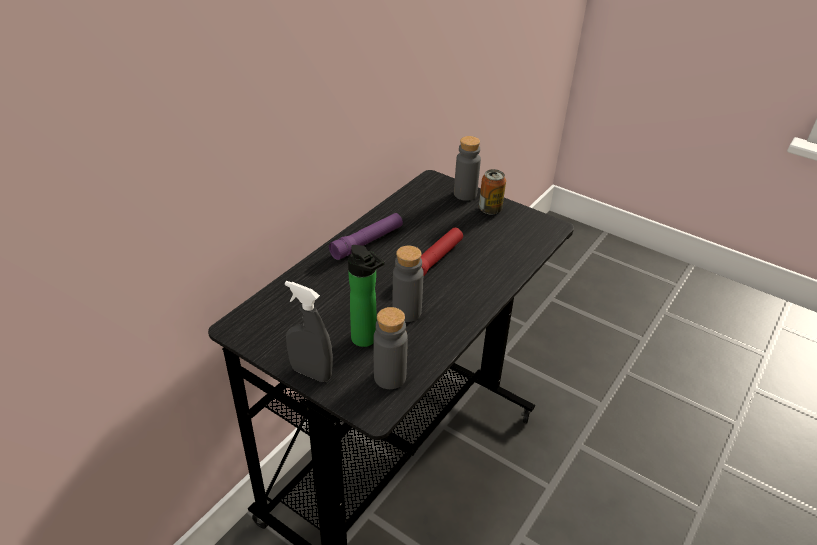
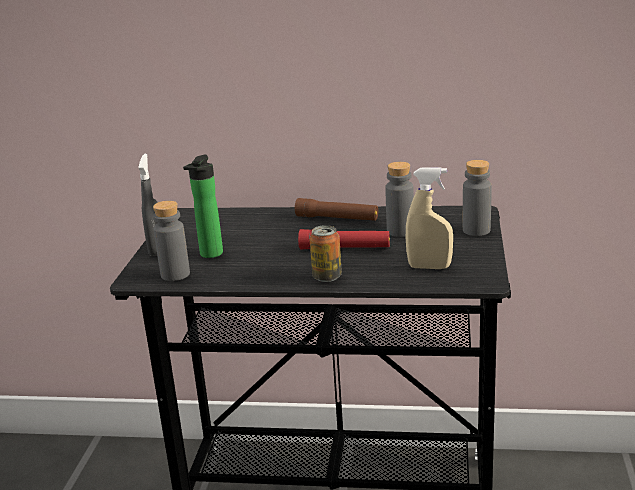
camera: 65 degrees right, 15 degrees down
(367, 242) = (337, 218): purple flashlight -> brown flashlight
(406, 312) = (260, 258): grey bottle -> grey bottle (400, 231)
(490, 209) = (467, 247): can -> can (327, 277)
(508, 238) = (429, 267): none -> beige spray bottle

